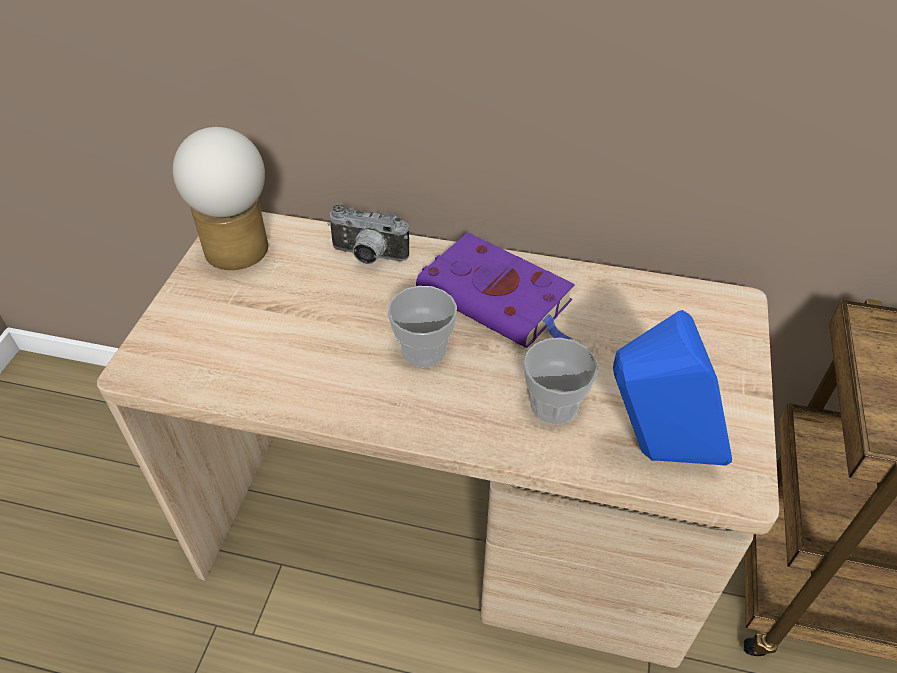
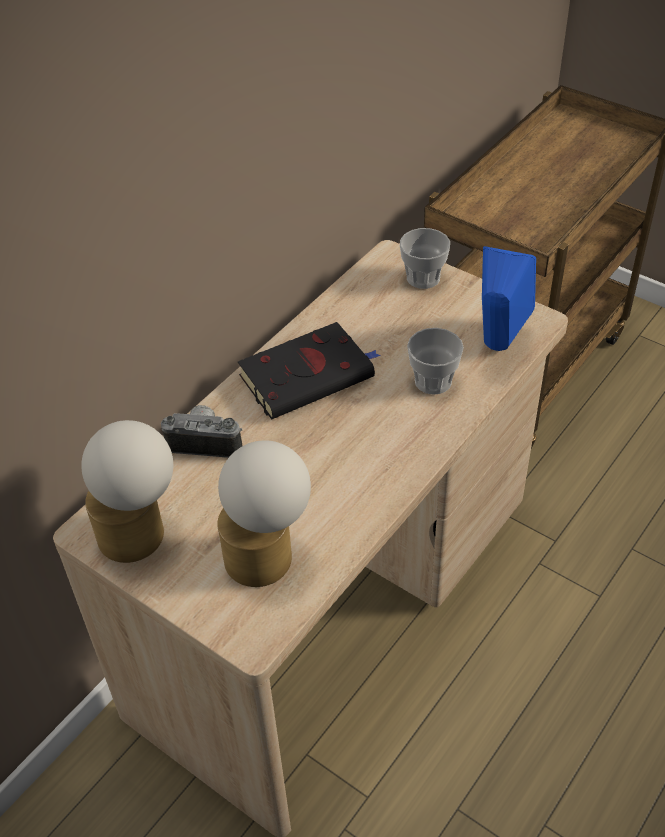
camera: 65 degrees left, 0 degrees up
(239, 347) = (268, 557): none -> table lamp
(368, 257) = (206, 442): camera -> camera turned 120 degrees counterclockwise
(423, 350) = (340, 436): cup -> cup (423, 278)
(498, 298) = (309, 375): purple book -> black book

